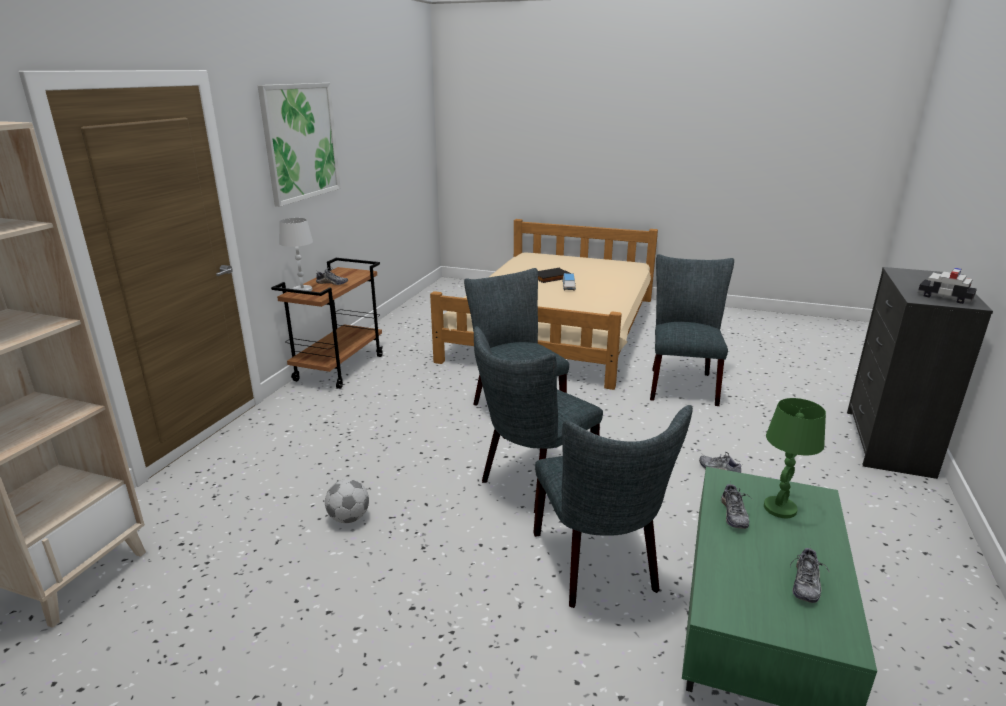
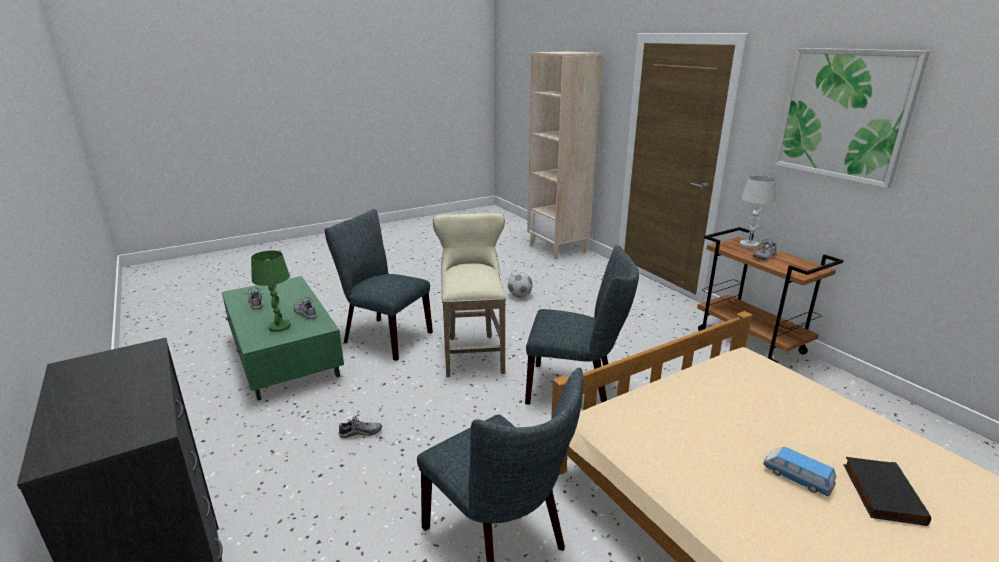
camera: 130 degrees right, 0 degrees up
(533, 480) = (473, 352): grey chair -> beige stool
(944, 297) = (102, 370): toy car -> none

